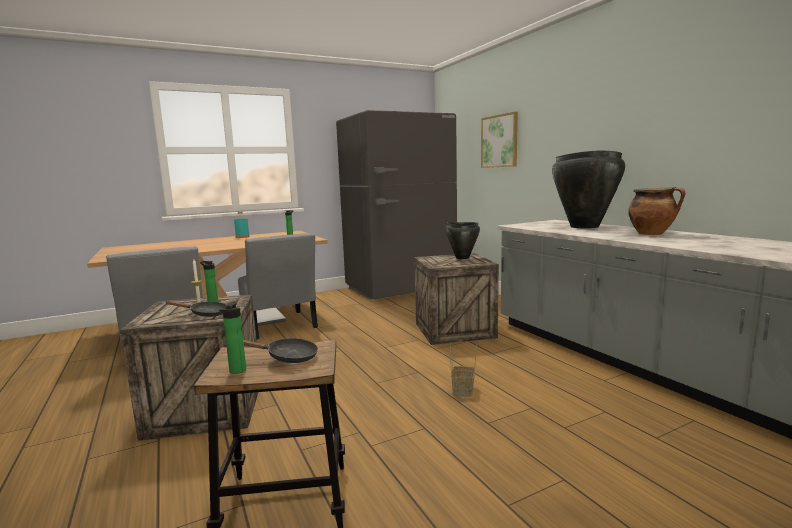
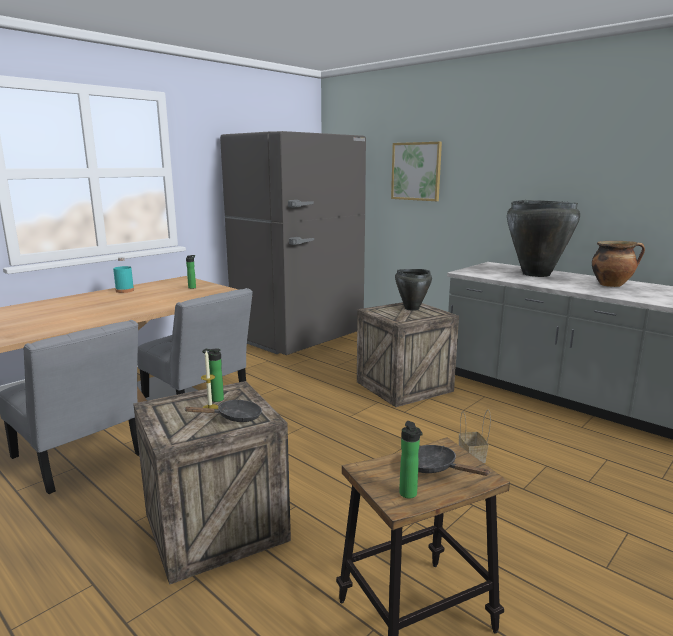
camera: 20 degrees left, 5 degrees up
(287, 357) = (434, 468): black frying pan -> black frying pan turned 120 degrees counterclockwise

